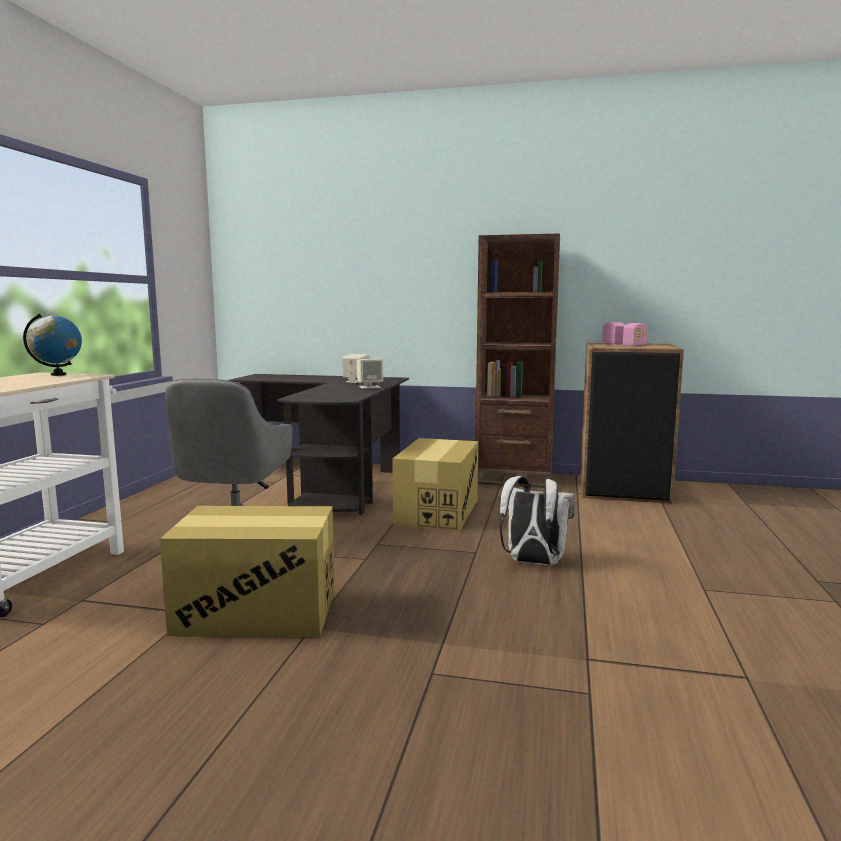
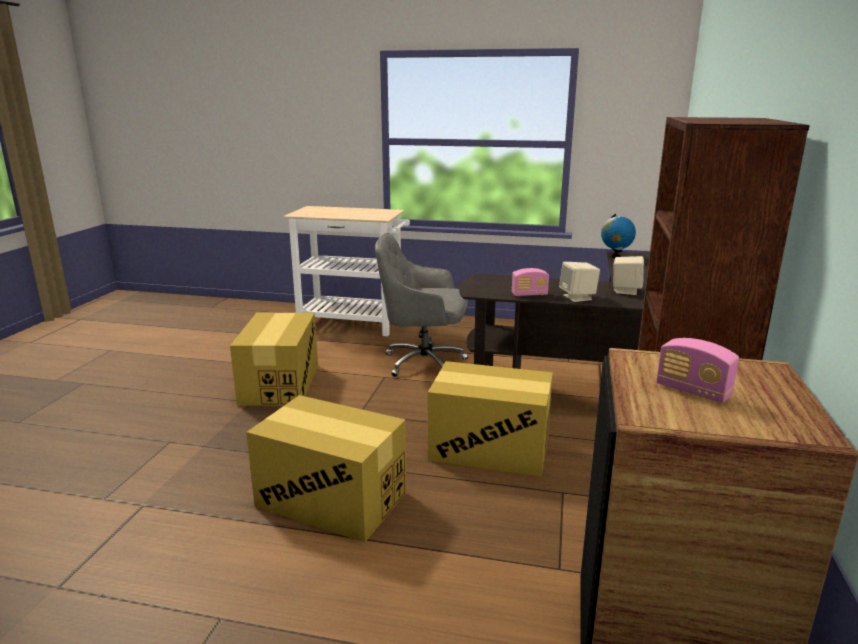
camera: 90 degrees right, 10 degrees up
(58, 374) = (385, 213): globe -> globe (615, 256)
(533, 562) = (331, 499): white backpack -> cardboard box
(613, 344) = (751, 379): radio -> radio (529, 294)

